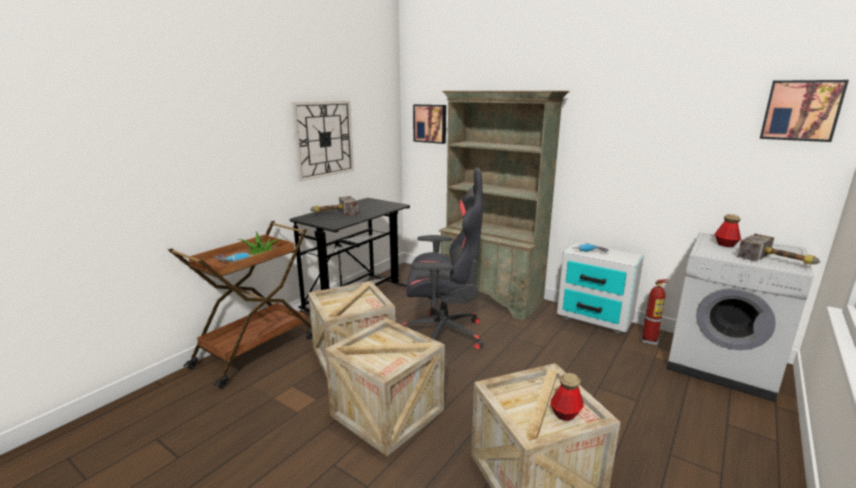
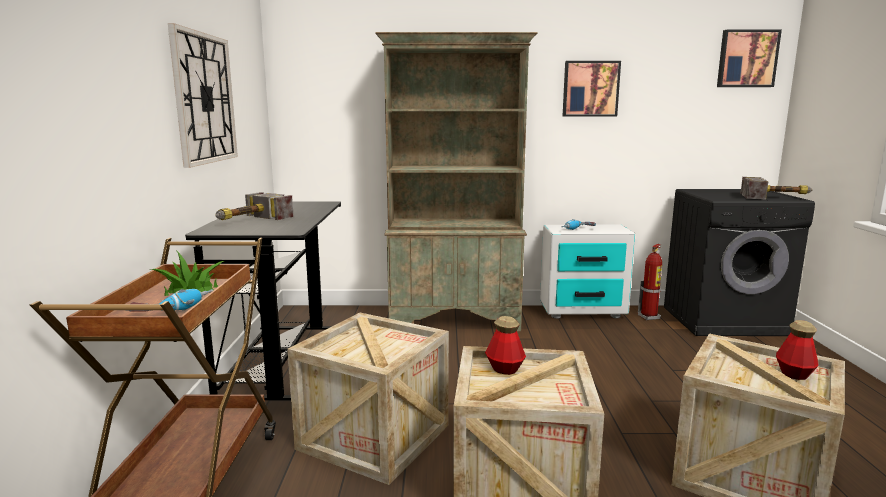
camera: 35 degrees left, 5 degrees down
(430, 123) = (322, 88): picture -> picture (590, 89)
(442, 334) = (453, 371): black office chair -> none
(721, 367) = (725, 322): white washing machine -> black washing machine
(725, 244) = (716, 193): bottle -> bottle (504, 369)

